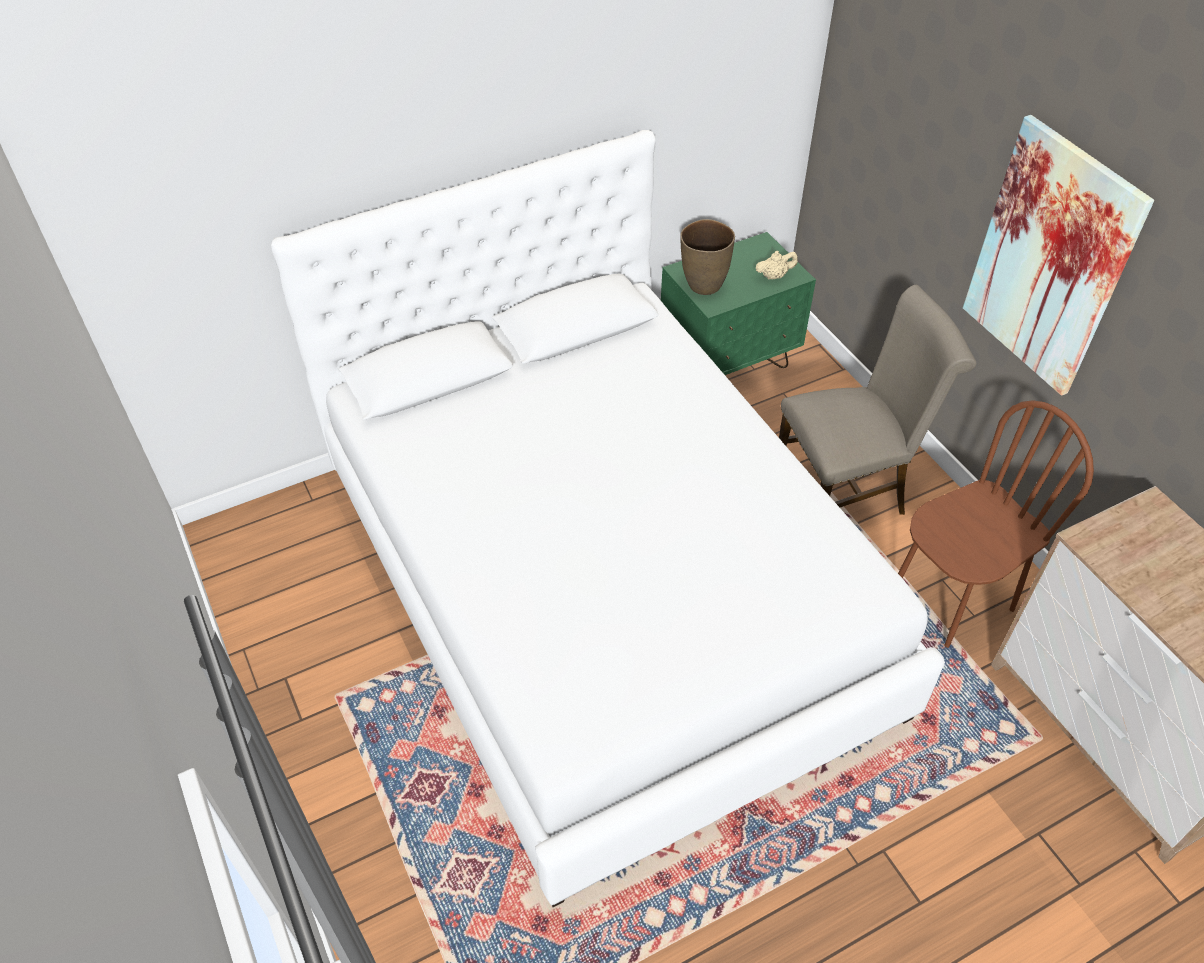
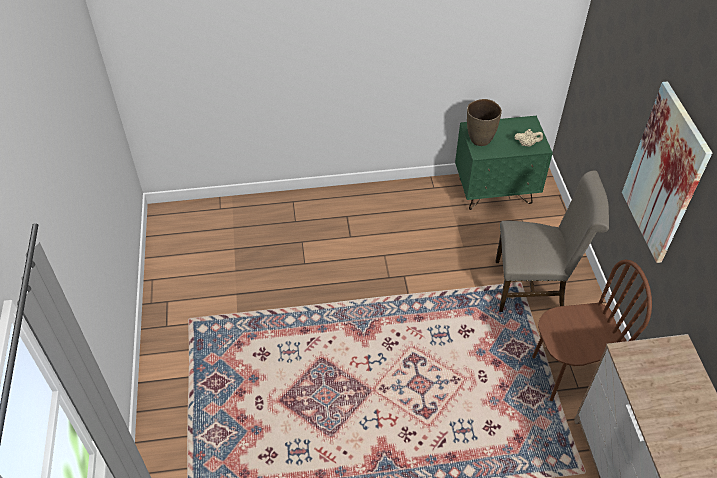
camera: 20 degrees right, 0 degrees up
(601, 586) = (358, 303): white bed -> none

